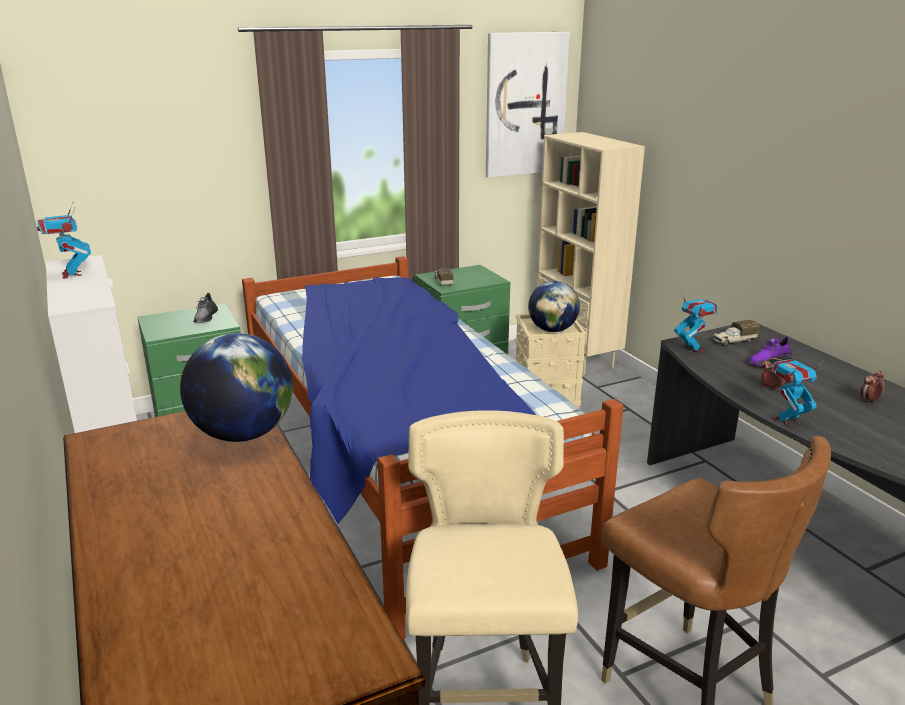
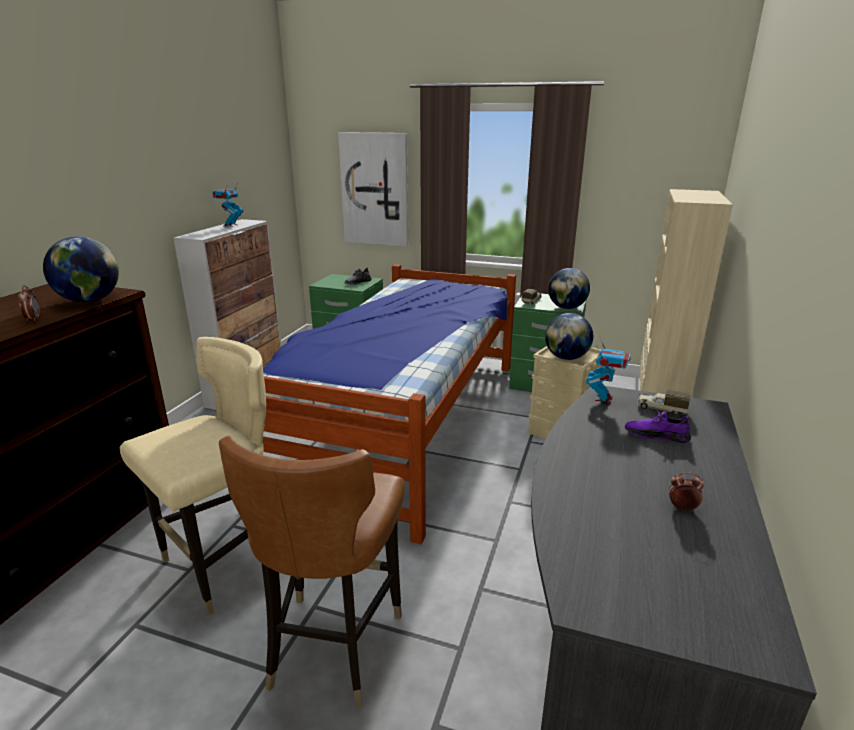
camera: 45 degrees right, 0 degrees up
(486, 279) = (566, 307): none -> globe
(525, 105) = (663, 159): picture -> picture (375, 190)
(770, 388) = (601, 452): alarm clock -> alarm clock (33, 319)
(786, 421) = (549, 478): toy robot -> none

